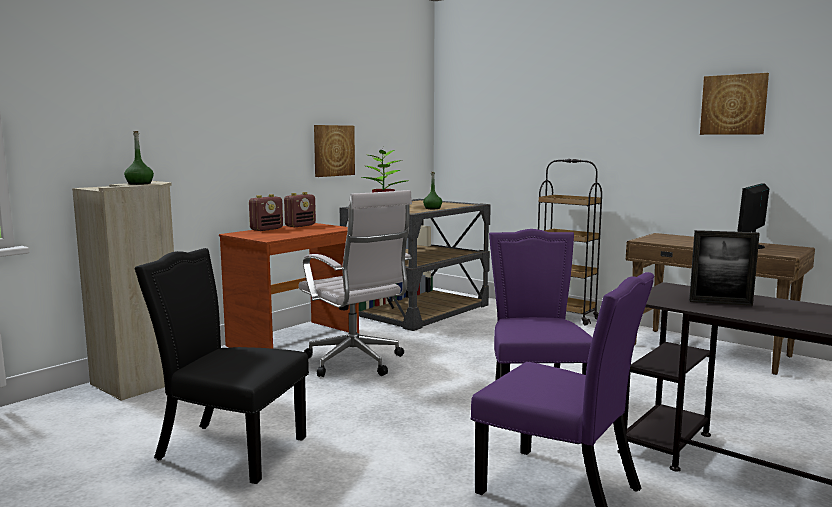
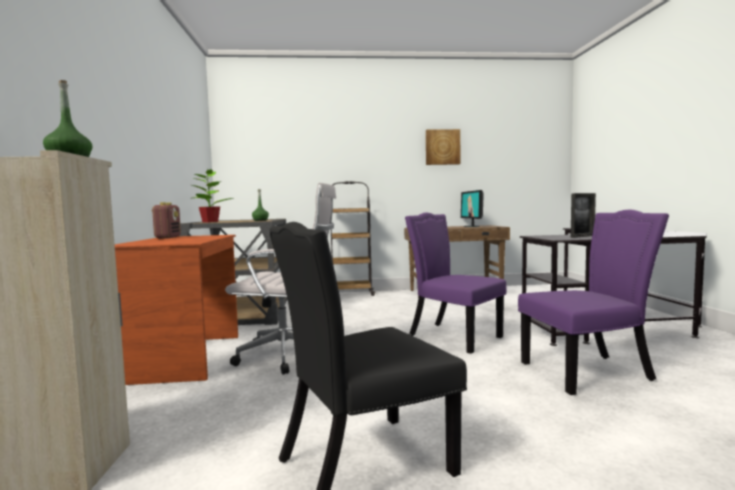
camera: 45 degrees left, 5 degrees down
(267, 229) = (145, 240): radio -> none
(333, 150) = (168, 167): picture -> none

